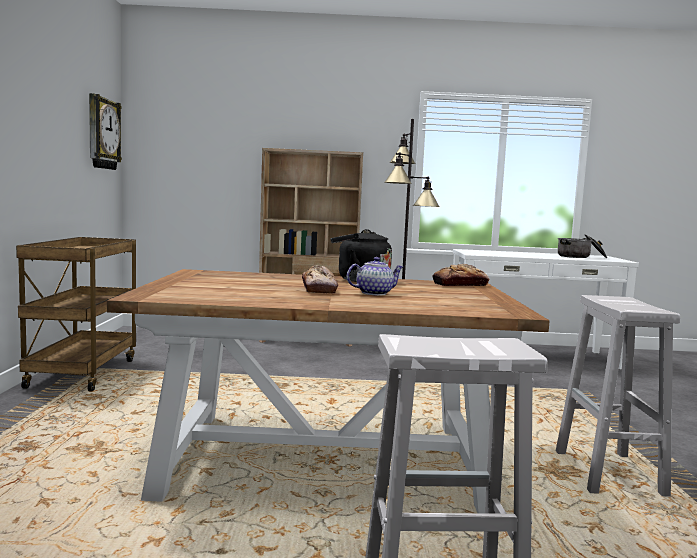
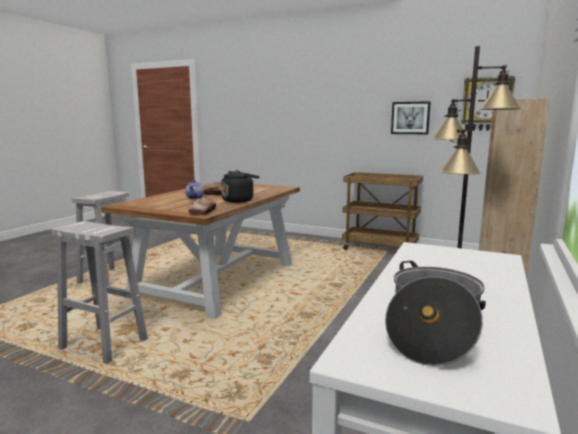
camera: 115 degrees right, 5 degrees up
(54, 142) = (410, 118): none -> picture

